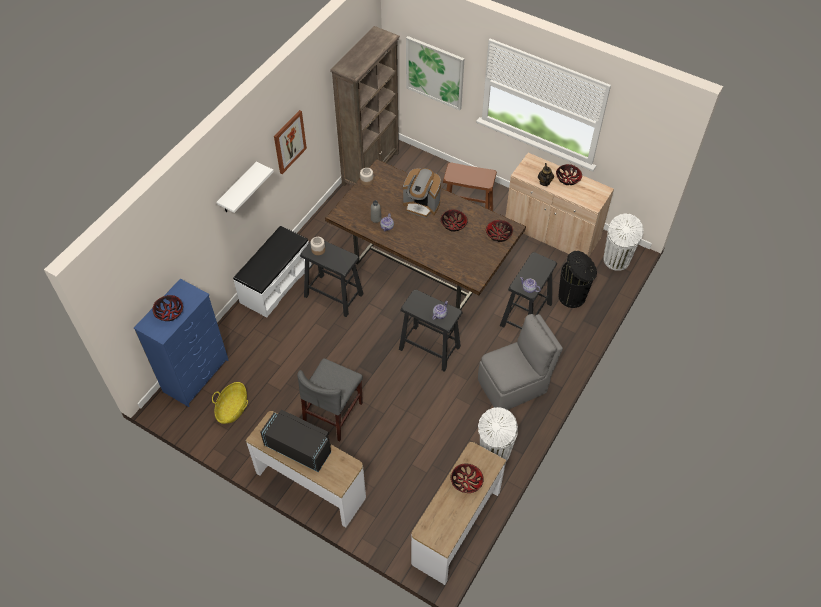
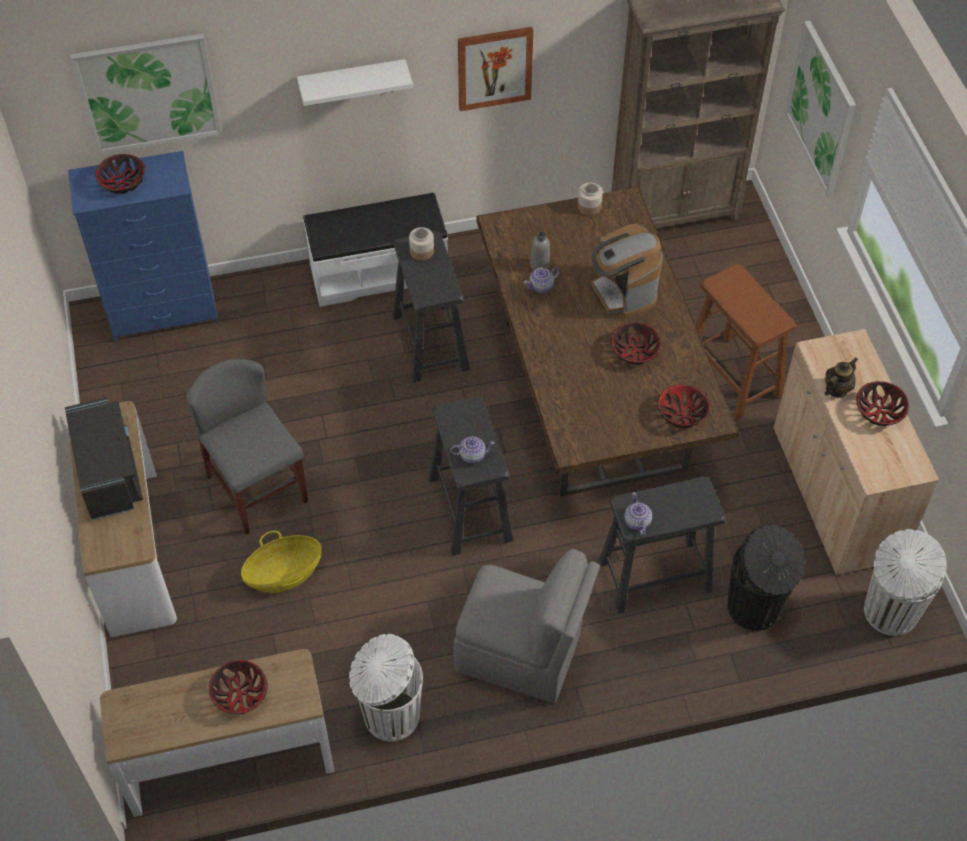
camera: 45 degrees right, 0 degrees up
(157, 257) = (148, 93): none -> picture
(232, 409) = (156, 384): basket -> basket (284, 574)
(333, 413) = (257, 489): grey chair -> grey chair turned 75 degrees clockwise

